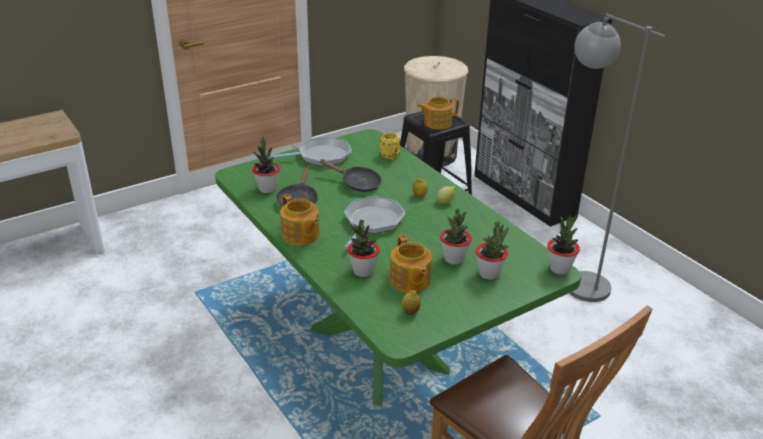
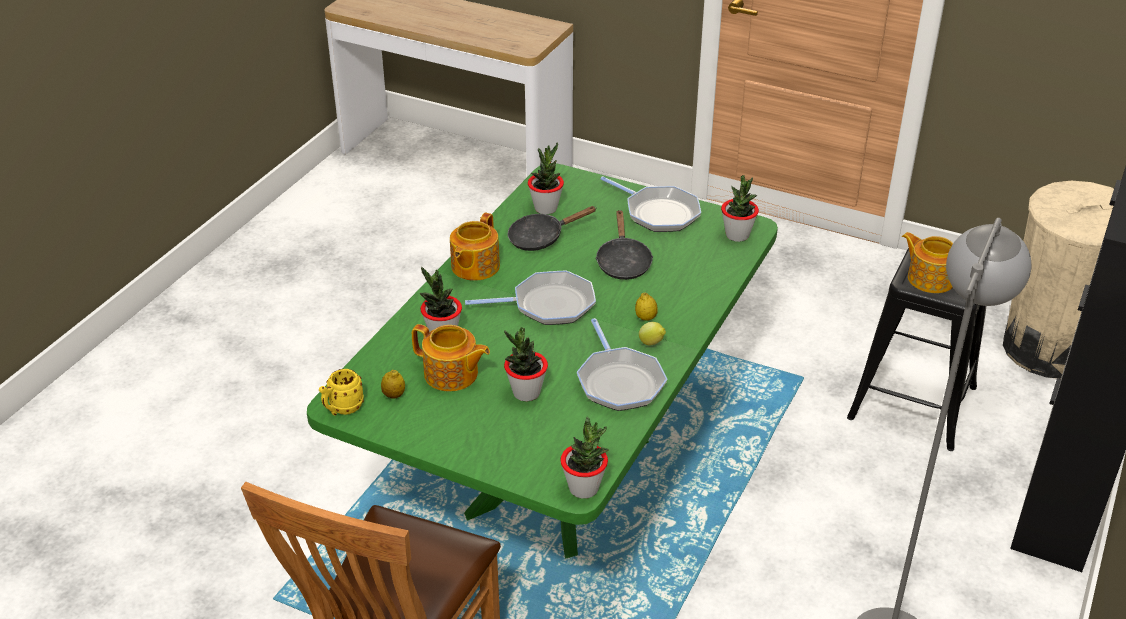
camera: 60 degrees right, 5 degrees up
(390, 157) = (716, 263): yellow mug -> yellow mug (342, 409)
(410, 281) = (452, 375): teapot -> teapot turned 105 degrees counterclockwise
(471, 224) = (619, 381): none -> frying pan
(489, 274) = (519, 431): potted plant -> potted plant (737, 235)

